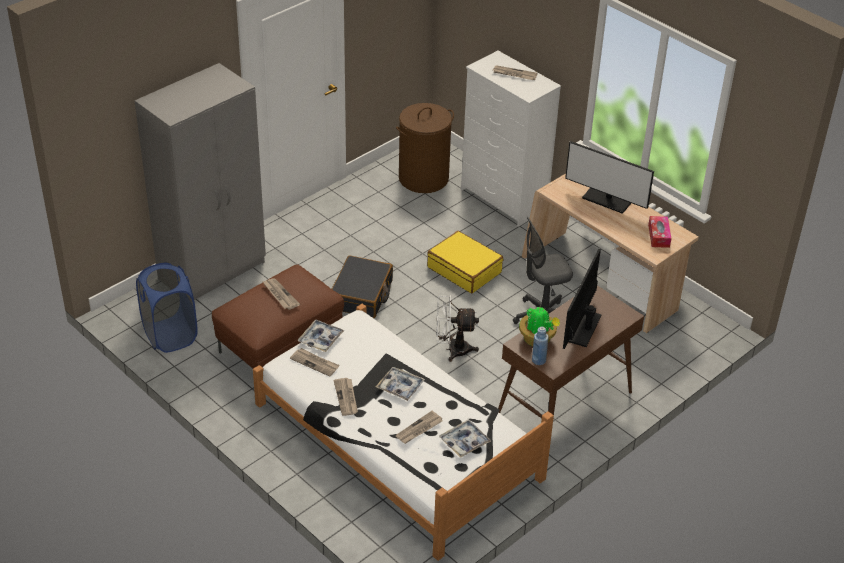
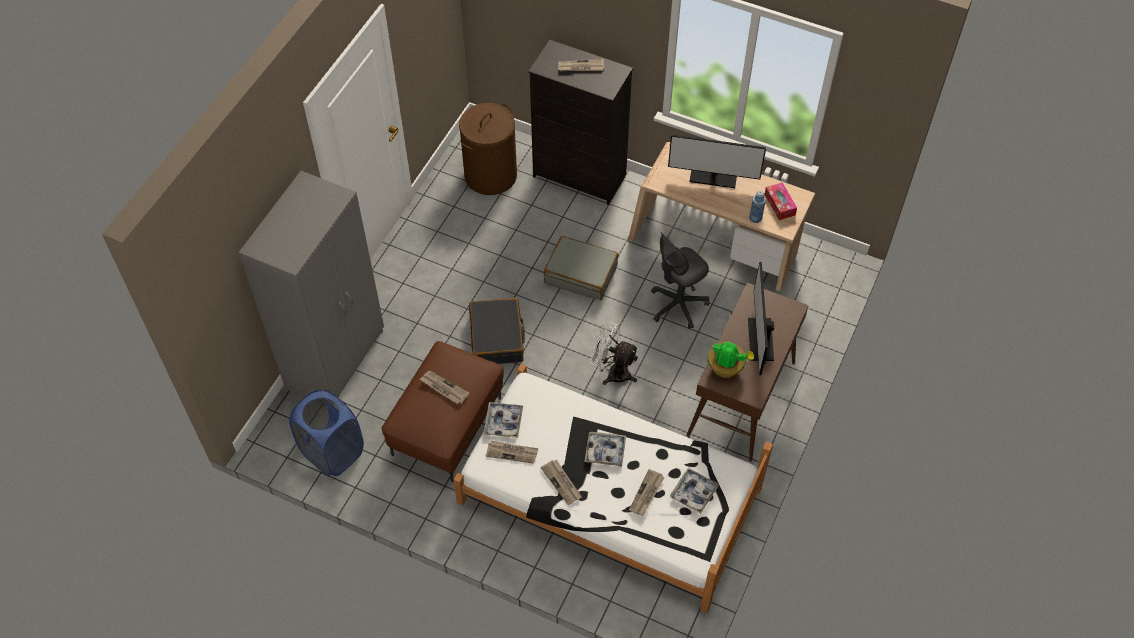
camera: 20 degrees left, 15 degrees up
(452, 349) = (612, 372): white fan -> white fan turned 45 degrees clockwise
(464, 270) = (581, 274): yellow suitcase -> grey suitcase
(503, 200) = (580, 177): white dresser -> black dresser
(538, 360) = (738, 392): blue bottle -> blue bottle (755, 218)

